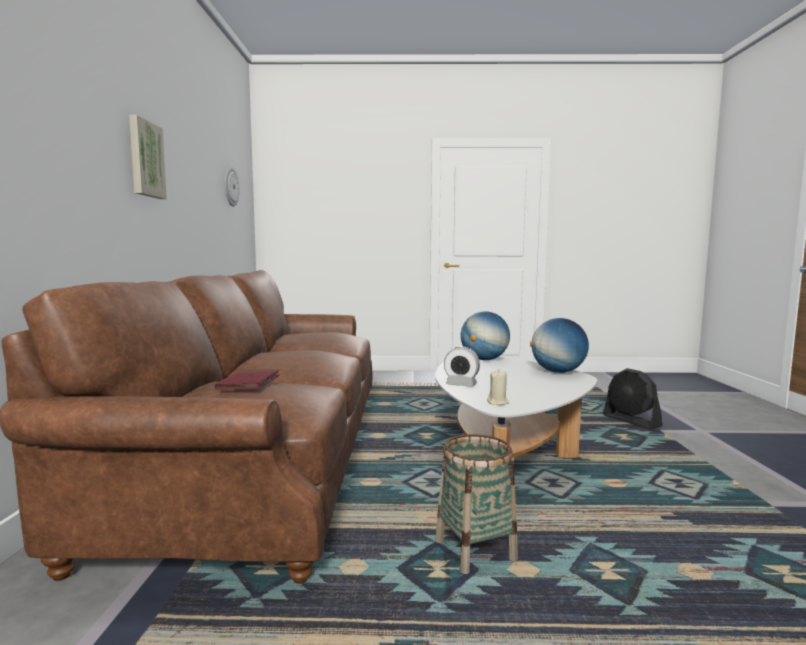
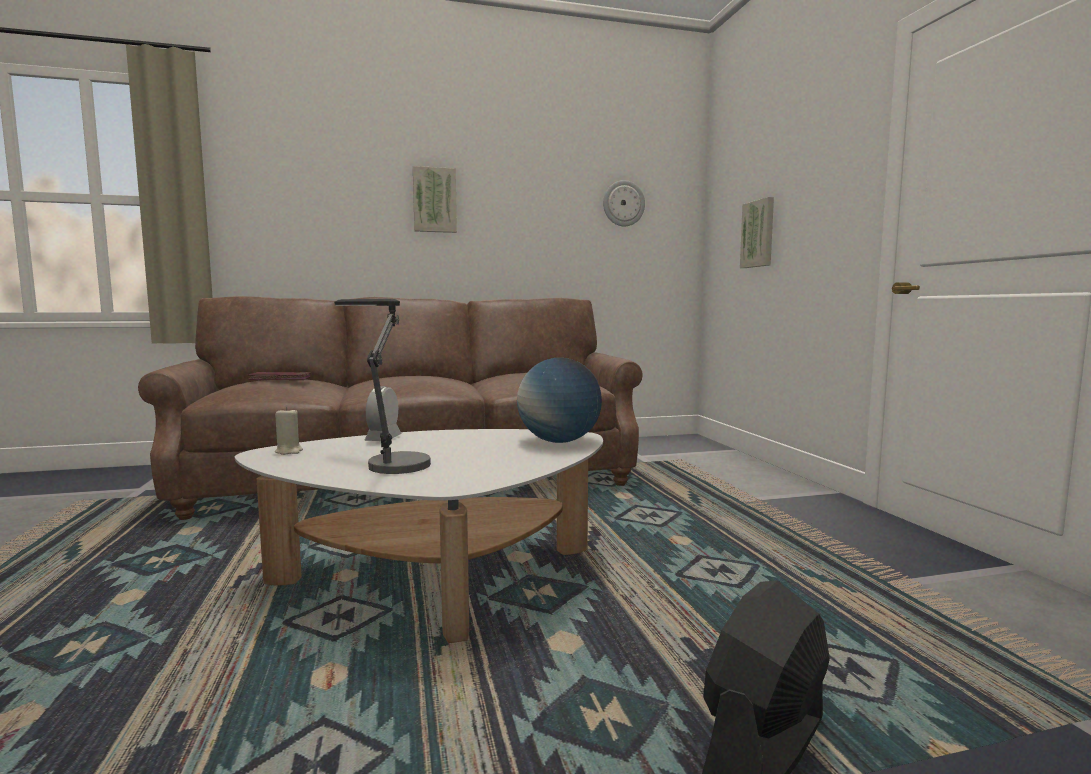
camera: 75 degrees right, 0 degrees up
(327, 225) = (758, 234): none -> picture
(475, 549) = (184, 573): basket -> none
(531, 384) = (388, 462): none -> table lamp
(558, 372) = (486, 475): globe -> none

